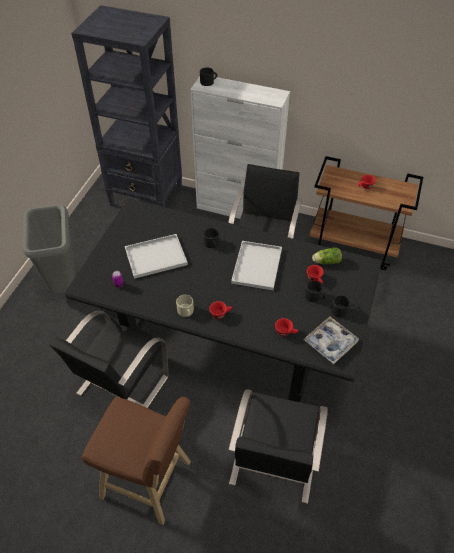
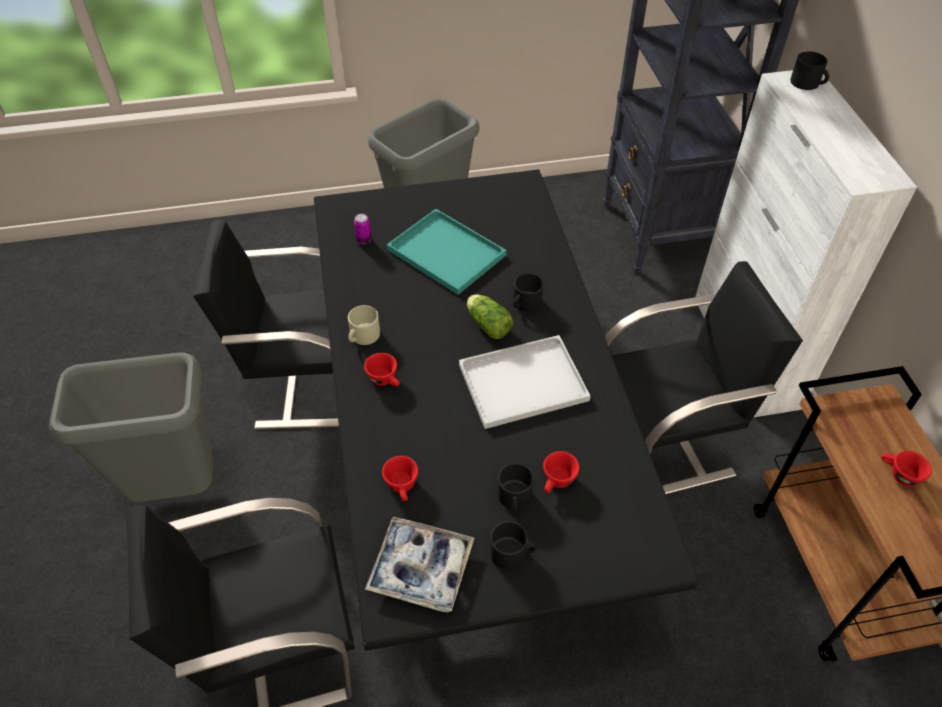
camera: 60 degrees right, 0 degrees up
(150, 481) = (175, 492): brown stool -> grey trash can
(157, 256) = (448, 253): white tray -> turquoise tray
(325, 261) = (614, 481): lettuce -> lettuce (487, 324)

